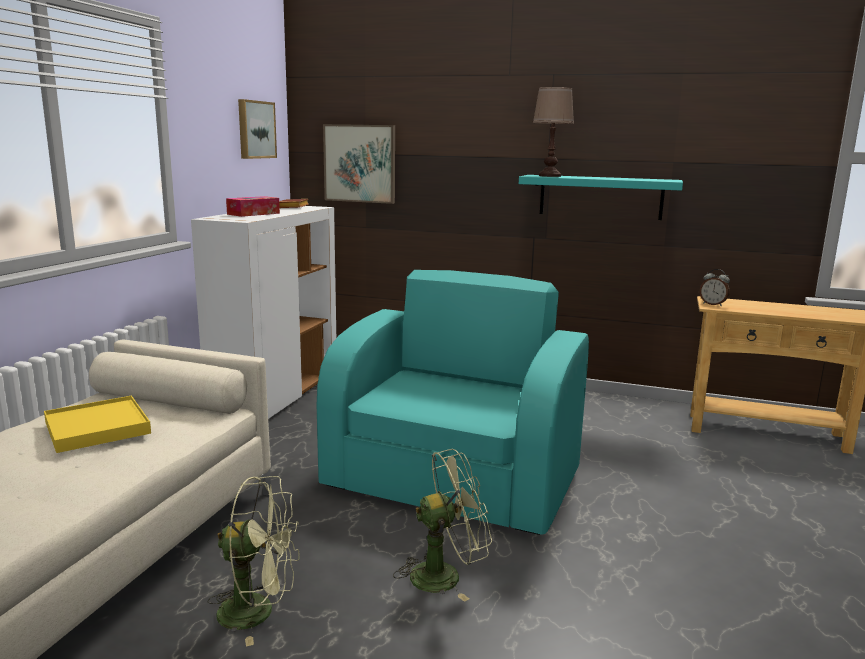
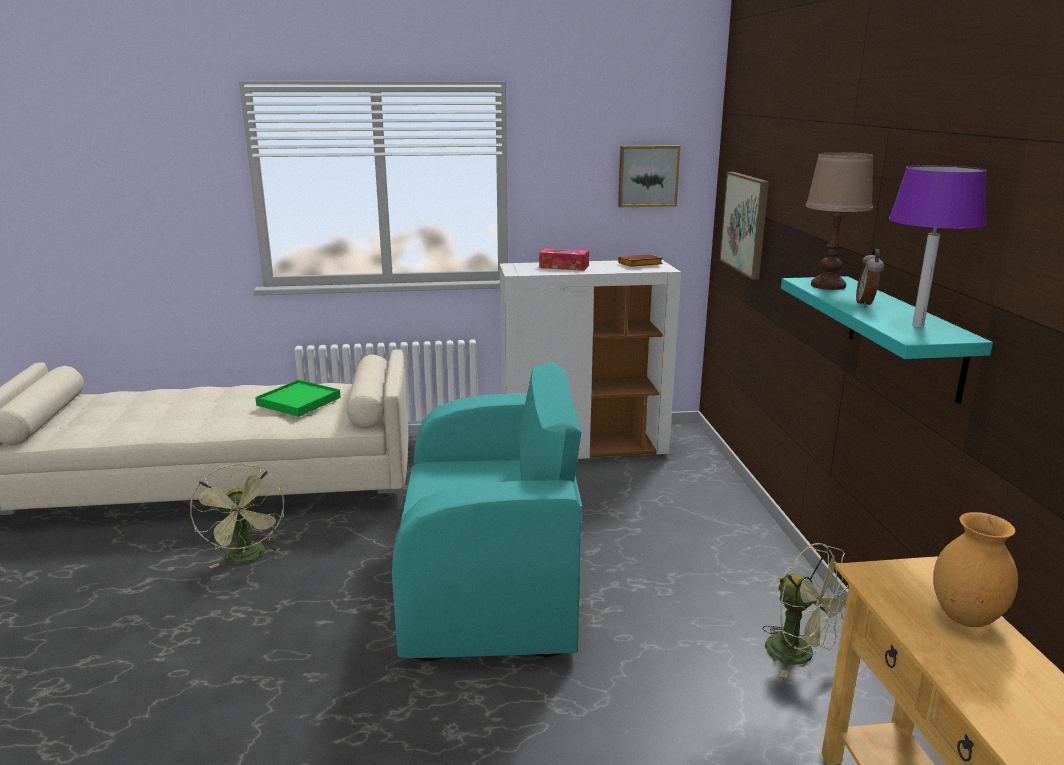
camera: 65 degrees right, 5 degrees up
(97, 428) = (298, 401): yellow tray -> green tray
(445, 574) = (323, 622): green fan -> green fan (800, 655)
(648, 179) = (918, 325): none -> purple table lamp
(713, 304) = (886, 573): alarm clock -> alarm clock (866, 304)
(755, 304) = (964, 617): none -> brown vase

